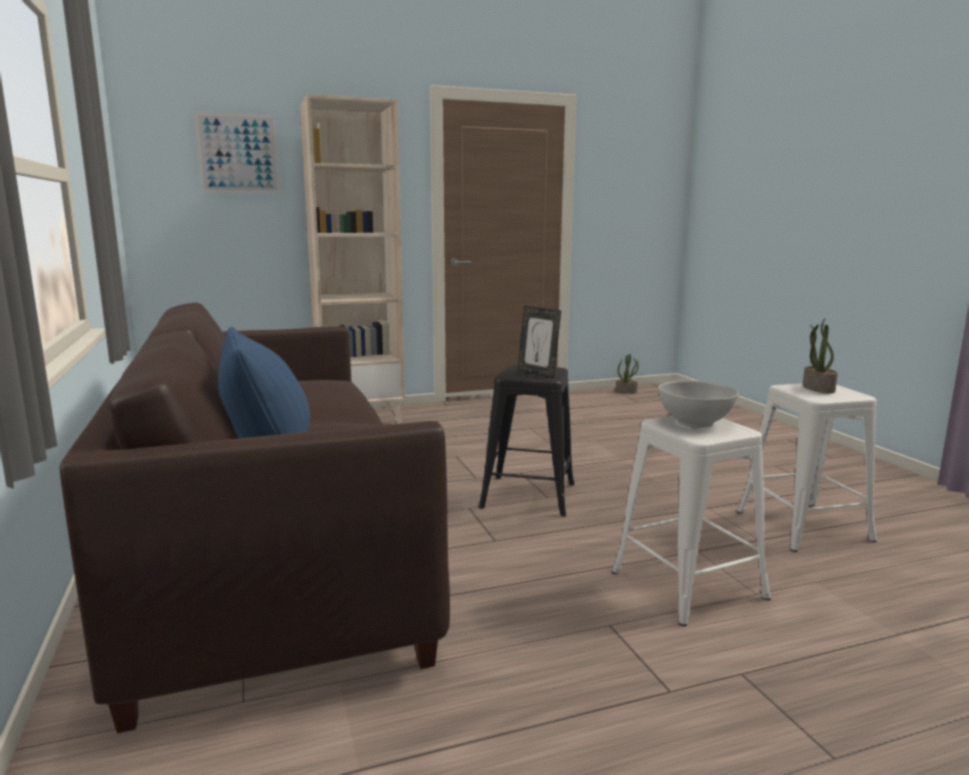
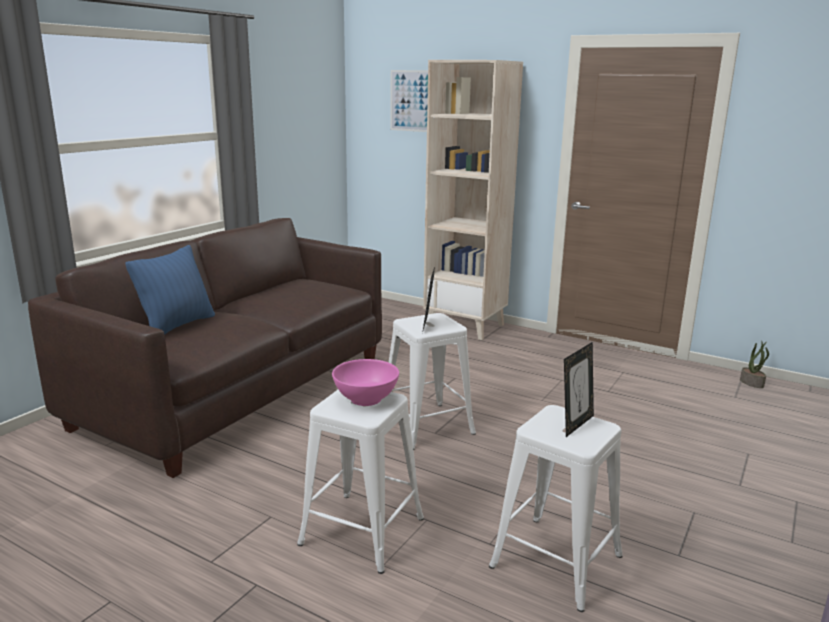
camera: 50 degrees right, 5 degrees up
(528, 495) = (426, 425): black stool -> white stool
(695, 422) = (366, 399): white bowl -> pink bowl
(817, 388) = (575, 424): potted plant -> picture frame

